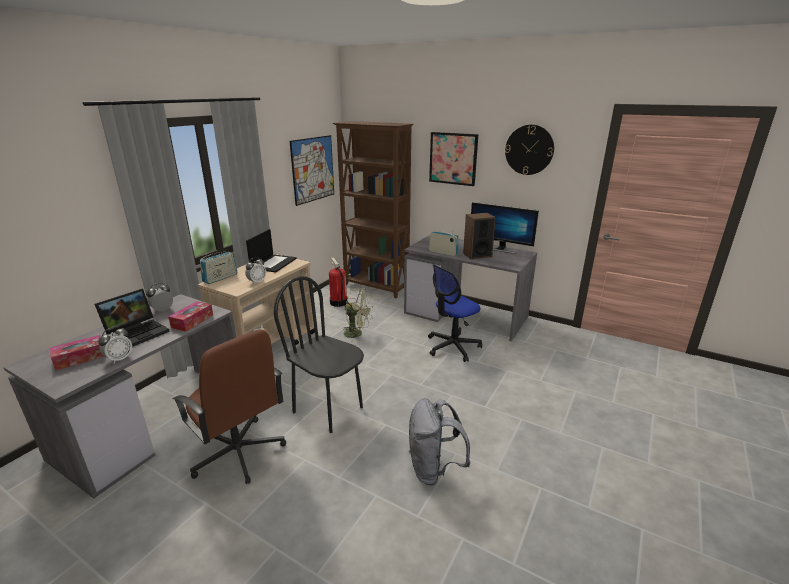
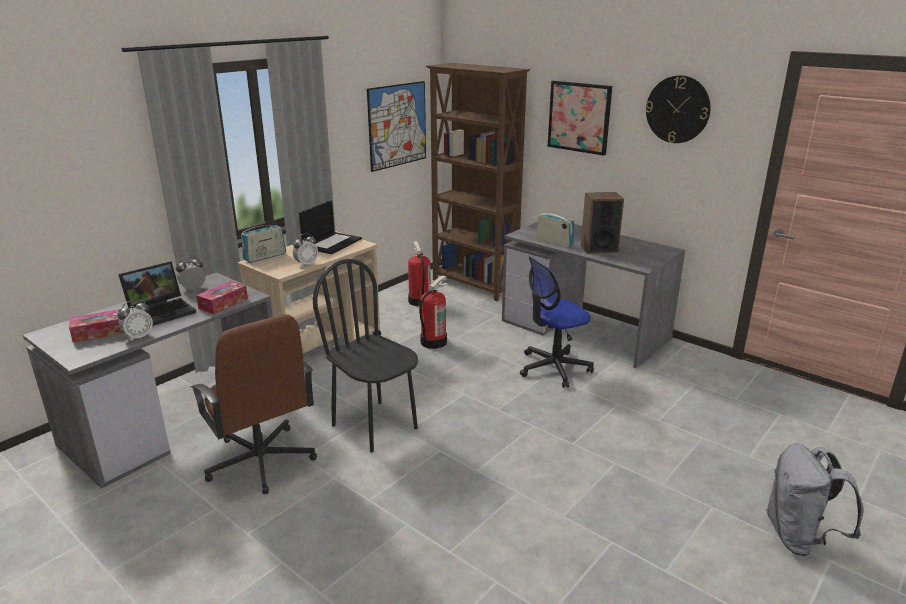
camera: 10 degrees right, 0 degrees up
(357, 334) = (433, 342): green fan -> fire extinguisher
(434, 469) = (484, 506): grey backpack -> grey backpack (799, 538)
(500, 249) = (634, 242): monitor -> none

